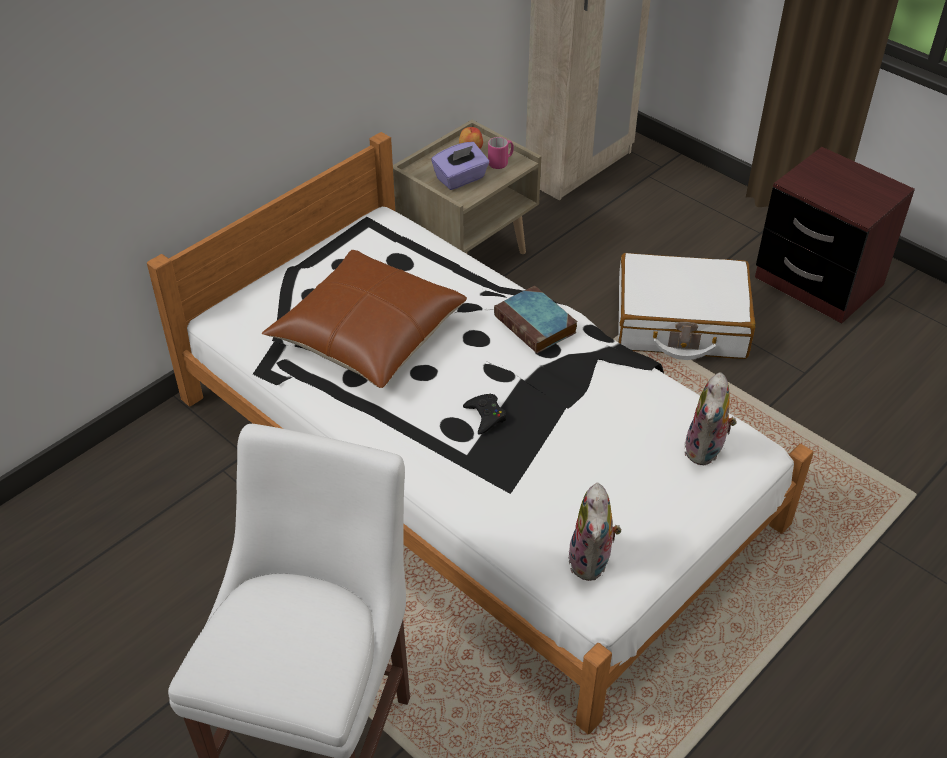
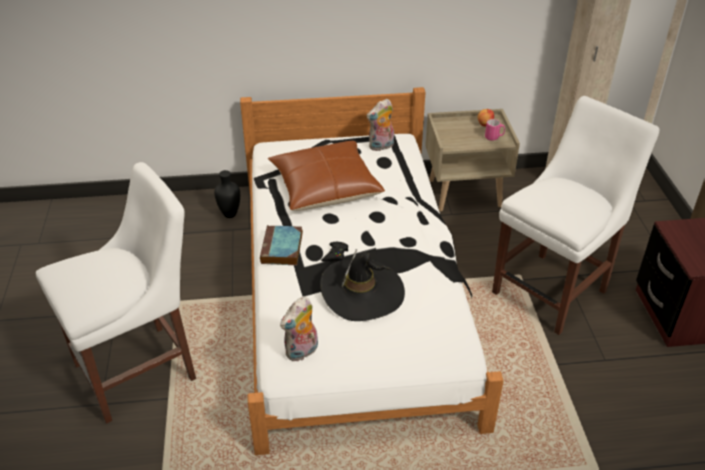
camera: 40 degrees right, 5 degrees down
(194, 450) = (230, 214): none -> black vase
(461, 179) = (461, 136): purple tissue box -> none
(536, 325) = (415, 226): book -> book (282, 249)
(572, 443) = (362, 292): none -> black hat
(680, 323) = (553, 289): white suitcase -> white chair
(706, 450) = (432, 339): plush toy -> plush toy (381, 146)

